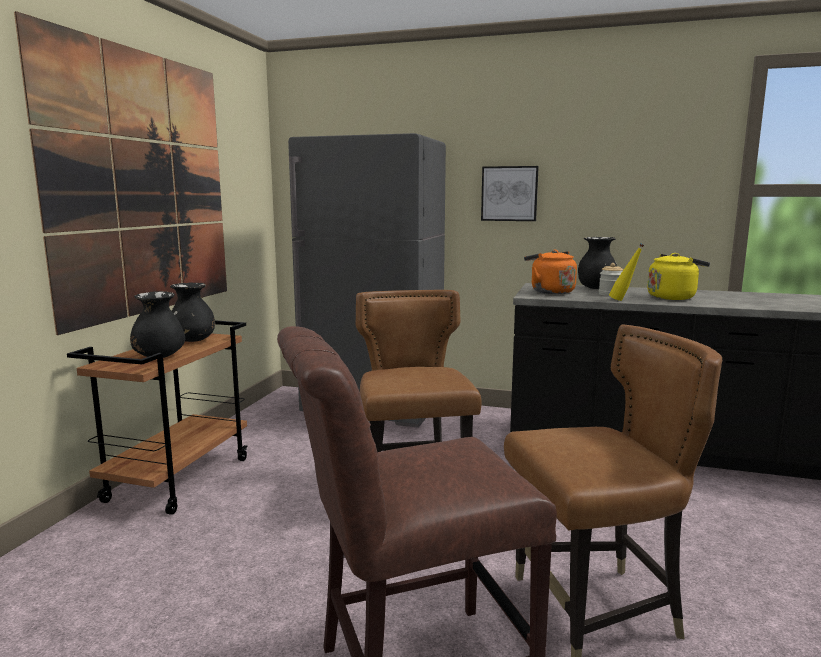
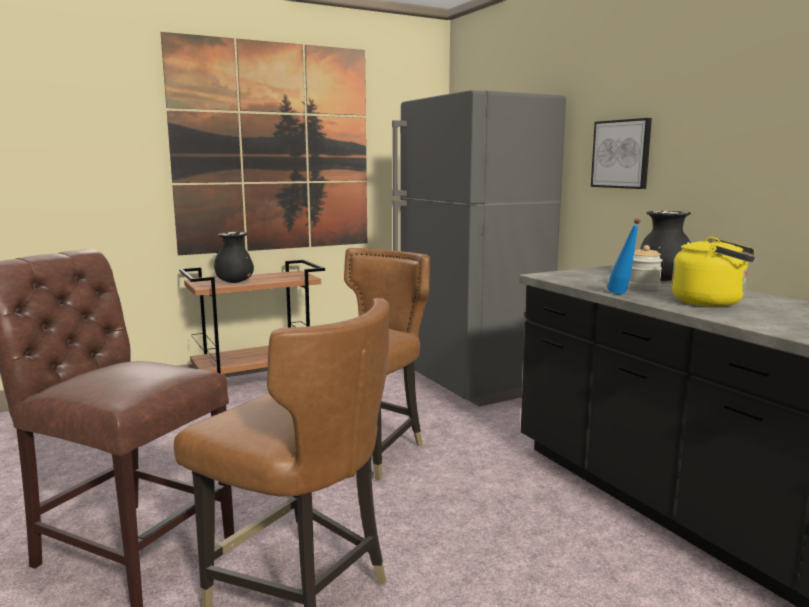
camera: 45 degrees right, 0 degrees up
(193, 341) = (282, 277): black vase -> none
(550, 291) = (586, 275): orange kettle -> none
(623, 300) = (621, 294): yellow bottle -> blue bottle

